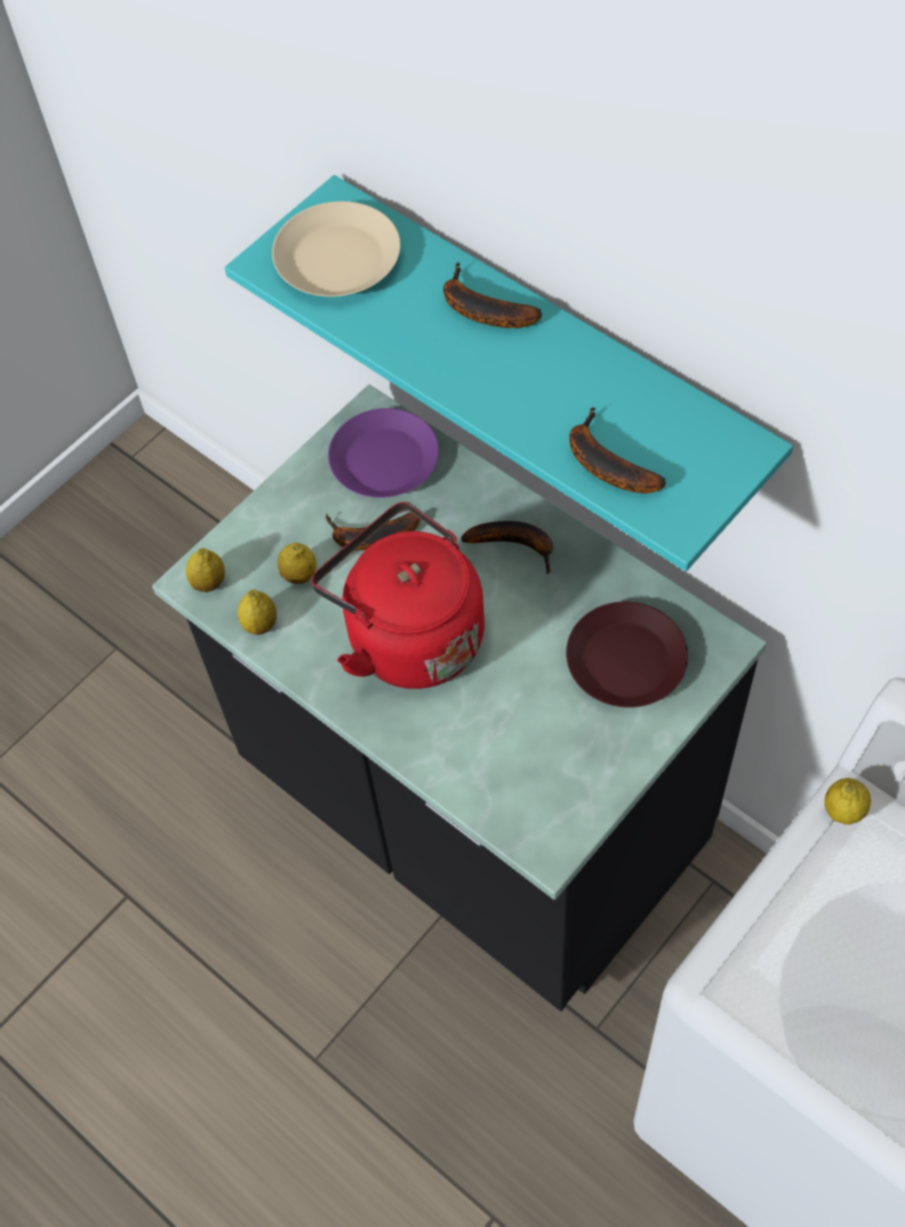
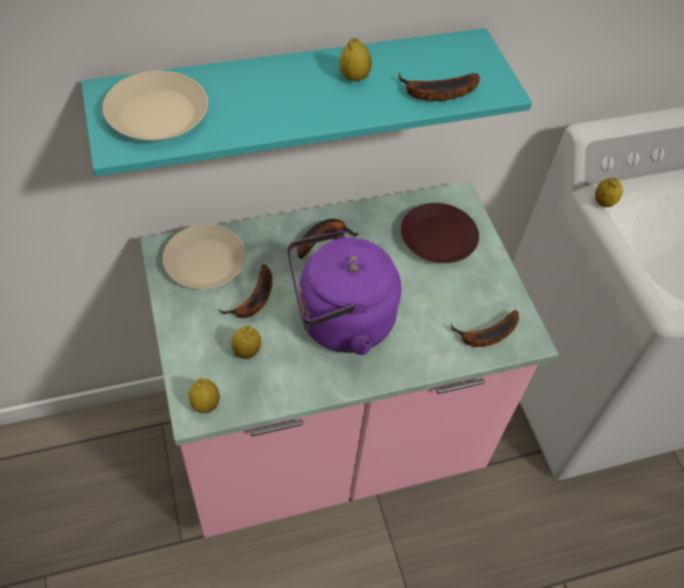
camera: 65 degrees left, 5 degrees down
(260, 624) = (264, 393): lemon -> lemon (354, 77)
(385, 460) = (205, 261): purple plate -> beige plate
(408, 635) = (339, 322): red kettle -> purple kettle
(470, 810) = (327, 442): black counter -> pink counter
(480, 309) = (271, 79): banana -> banana (486, 335)

